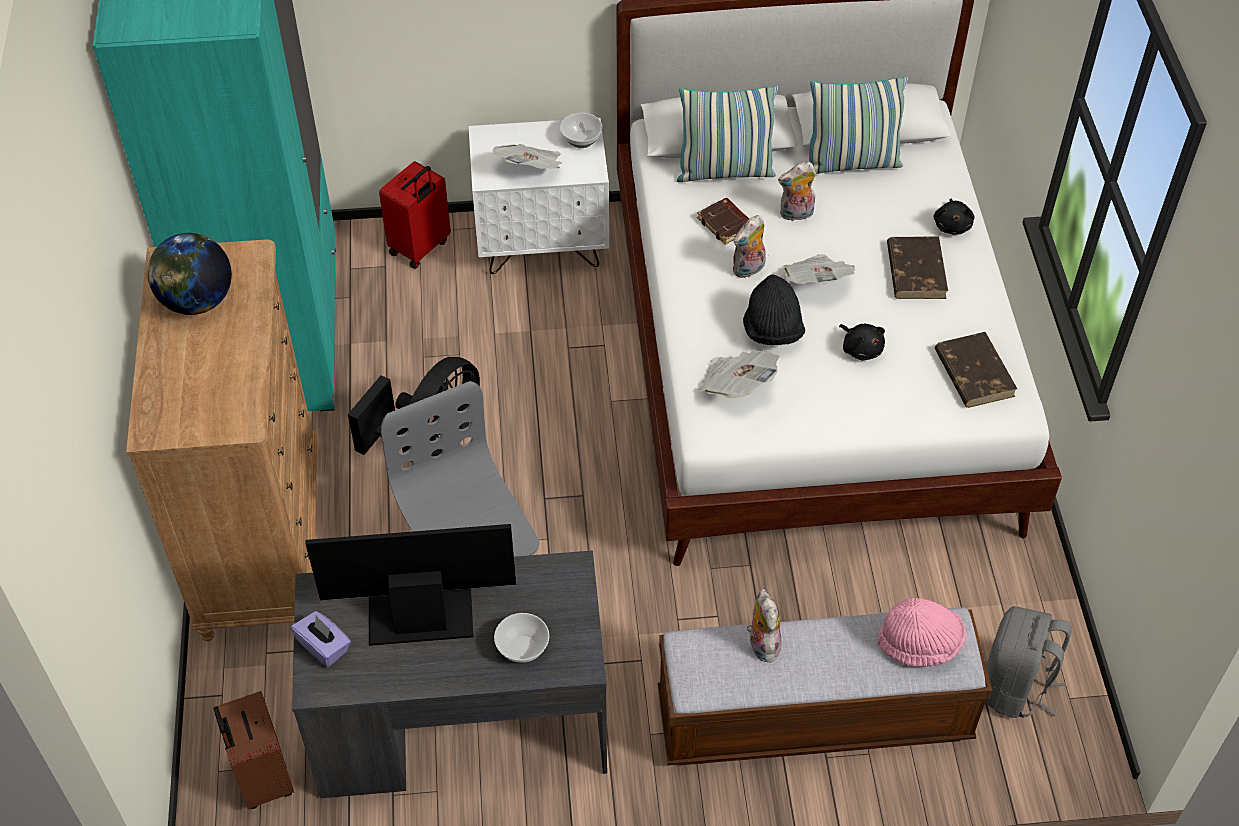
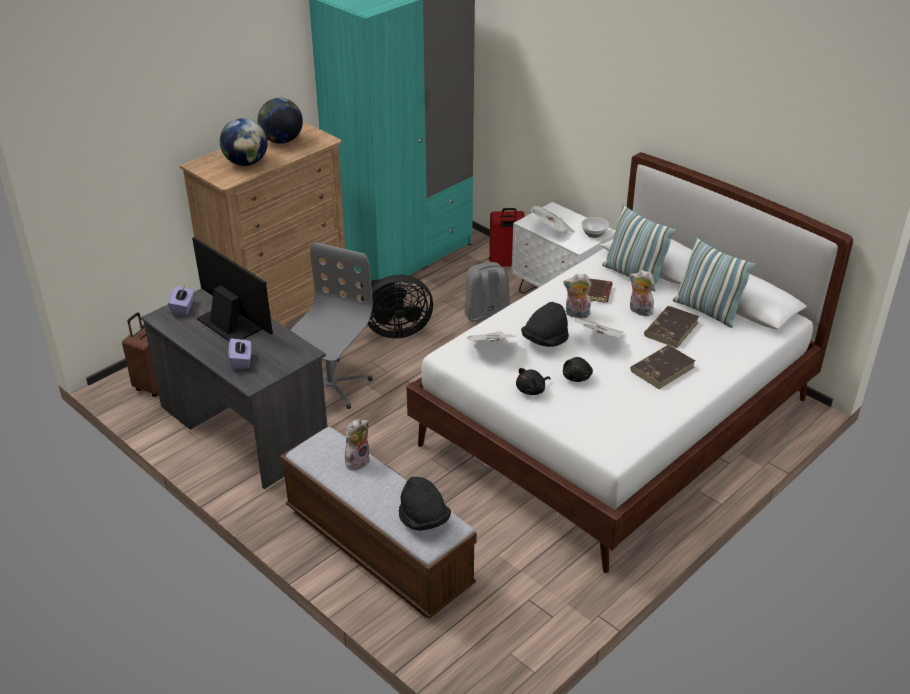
camera: 50 degrees right, 15 degrees down
(215, 374) = (246, 163): none -> globe
(521, 648) = (241, 361): bowl -> purple tissue box
(919, 644) = (423, 519): pink hat -> black hat
(952, 225) = (717, 366): black plush toy -> black plush toy (532, 390)
(973, 372) = (618, 424): brown book -> brown book (671, 329)
(1015, 687) = (490, 623): grey backpack -> grey backpack (487, 316)

